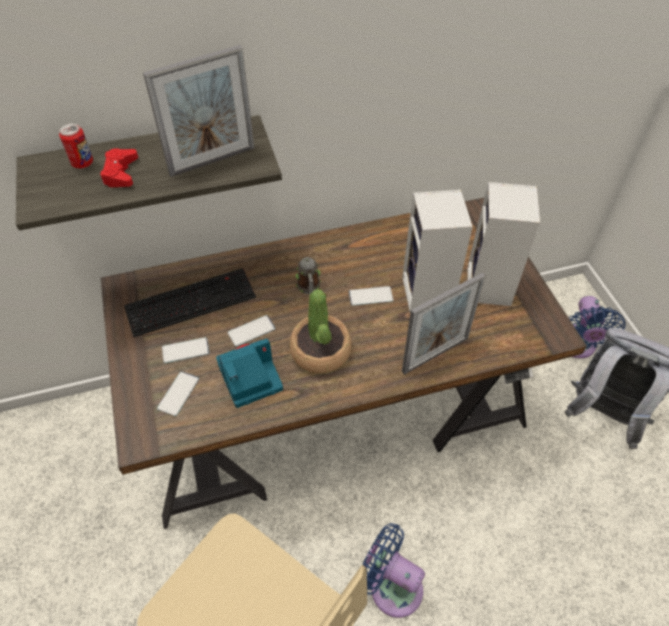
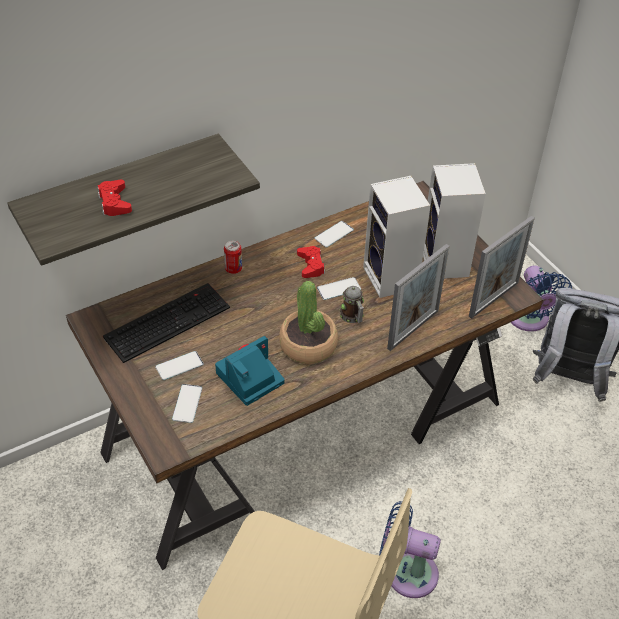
camera: 15 degrees left, 5 degrees down
(82, 163) = (74, 199): can -> can (233, 269)
(212, 161) = (194, 180): picture frame -> picture frame (493, 299)
(251, 331) = (236, 338): phone -> phone (334, 234)
(309, 288) = (278, 291): mug -> mug (353, 317)
(350, 266) = (311, 265): none -> red game controller

